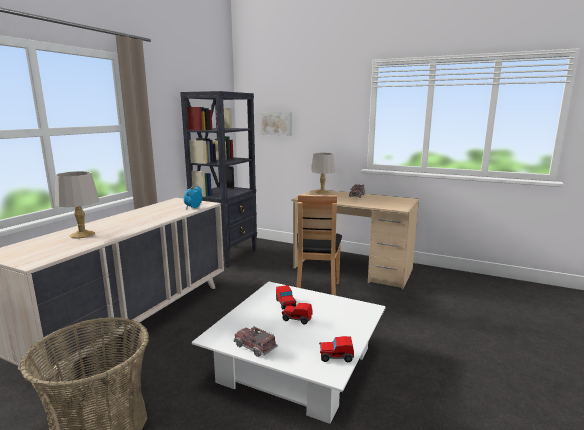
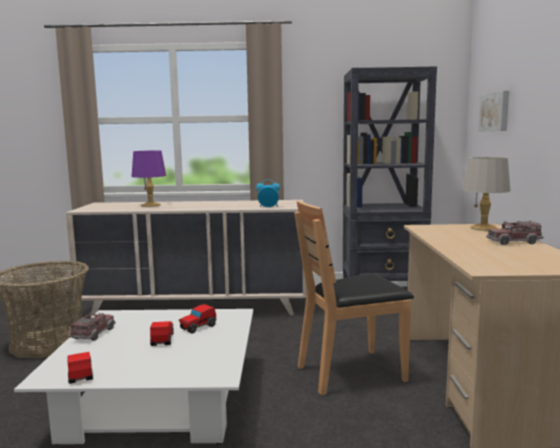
camera: 65 degrees right, 5 degrees down
(82, 234) = (151, 205): grey table lamp -> purple table lamp

